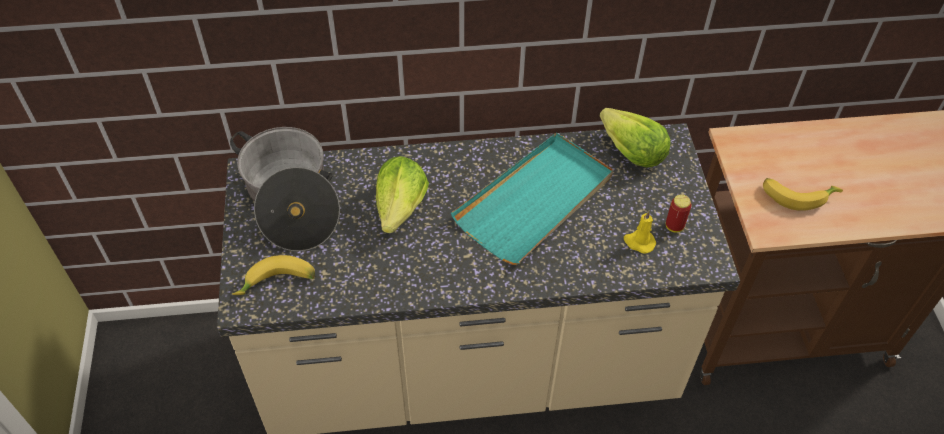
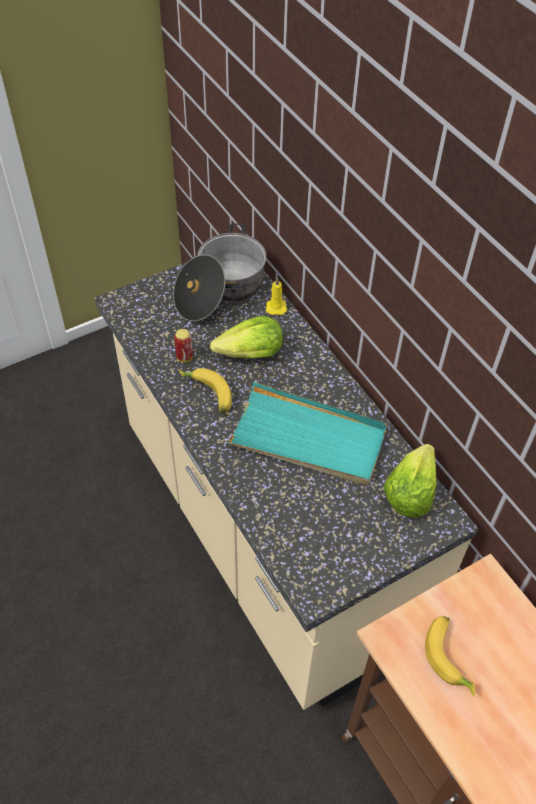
camera: 65 degrees right, 0 degrees up
(277, 284) = (144, 312): banana -> banana (207, 394)
(639, 242) = (306, 529): yellow candle -> yellow candle (276, 307)
(674, 226) = (340, 552): can -> can (184, 357)

